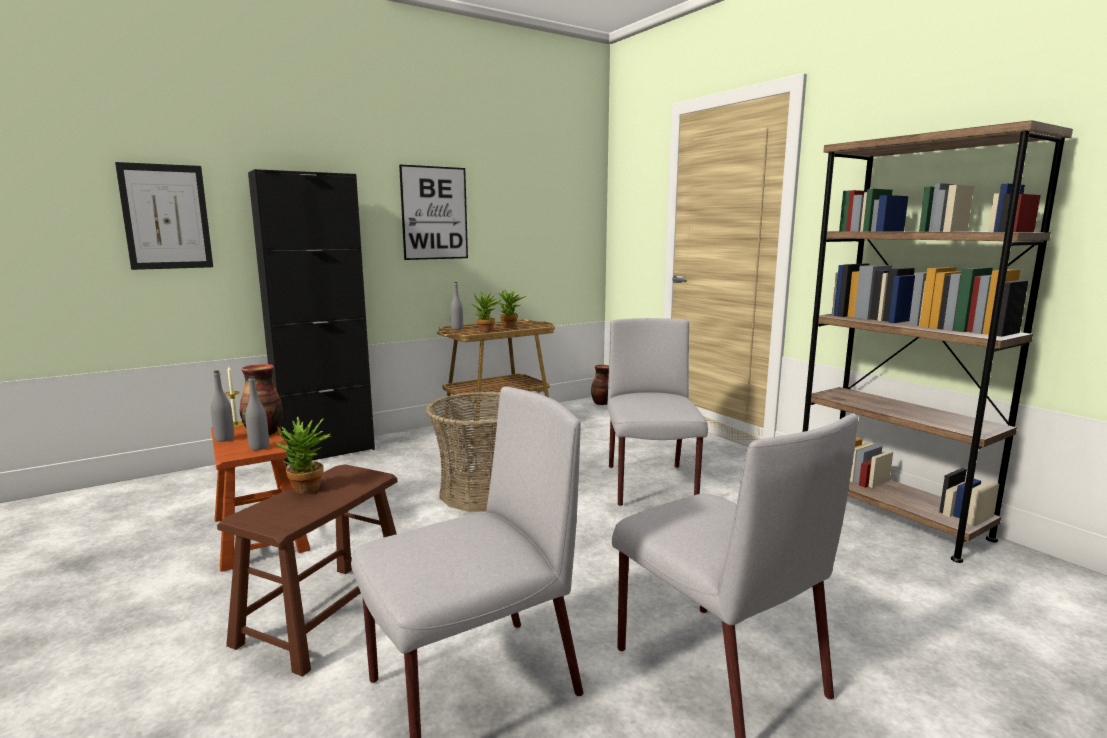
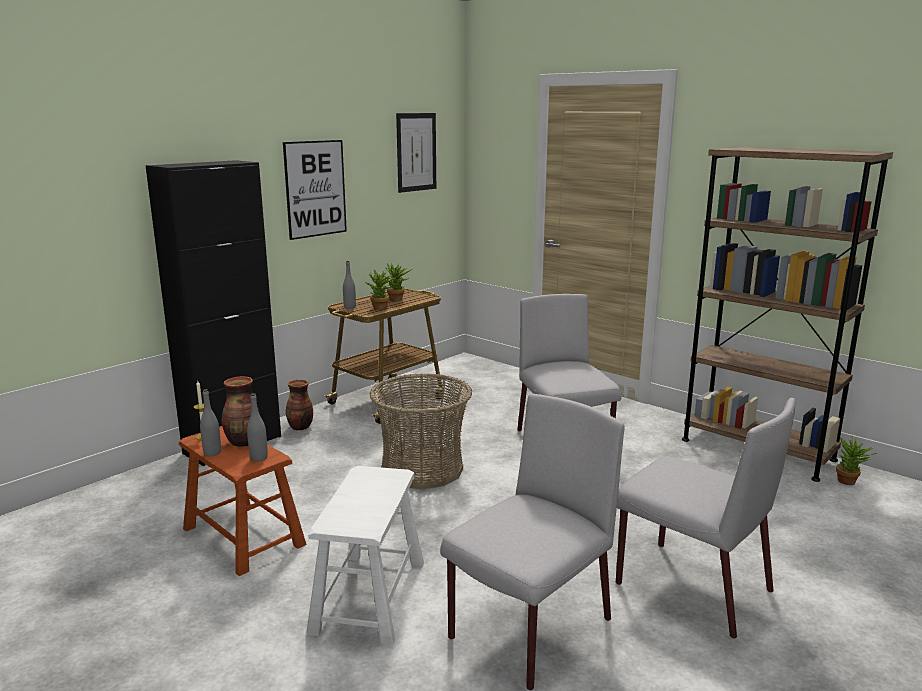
camera: 15 degrees left, 5 degrees up
(166, 217) = (67, 220): picture -> picture (416, 152)
(307, 491) = (354, 495): potted plant -> potted plant (850, 482)
(325, 615) = (369, 596): brown stool -> white stool
(601, 403) = (469, 362): vase -> vase (300, 427)

